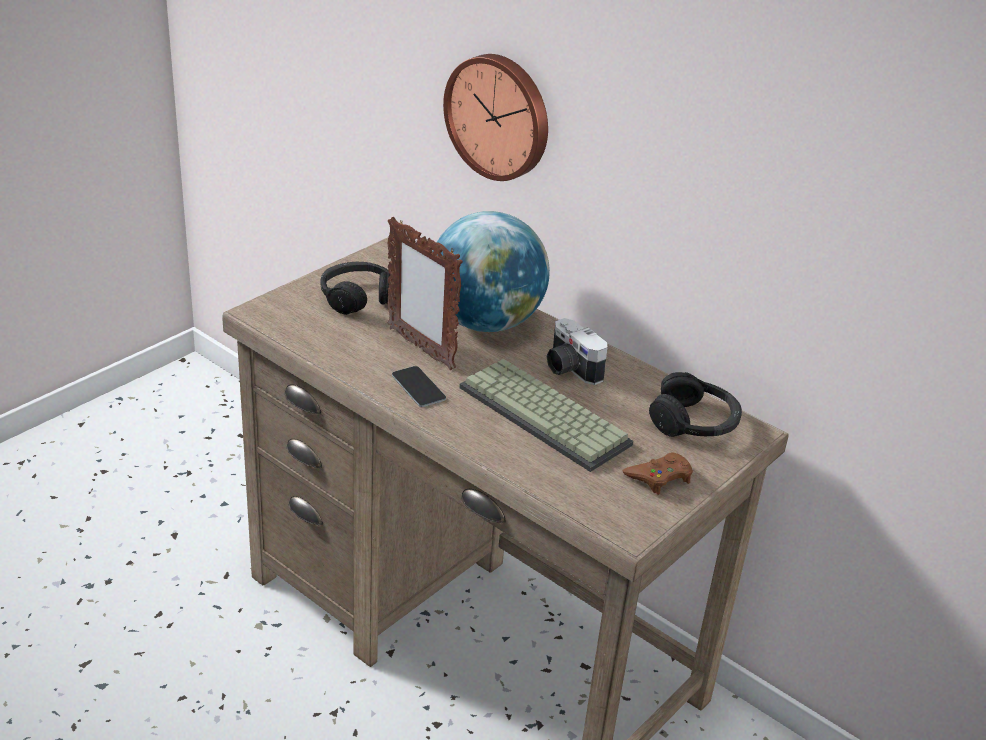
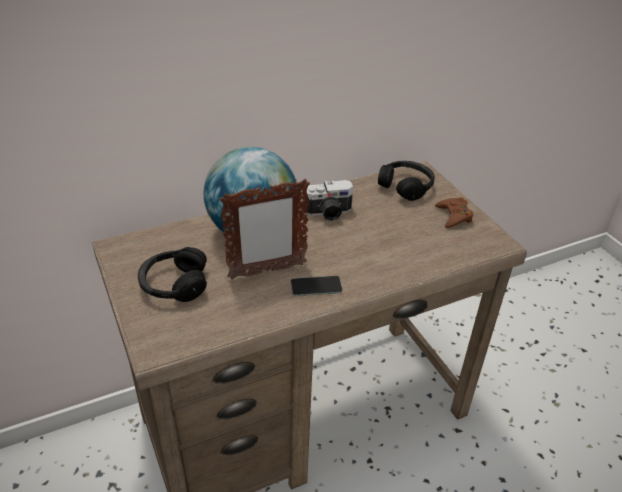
camera: 65 degrees left, 5 degrees up
(499, 116) = (174, 88): wall clock -> none
(547, 415) = (376, 238): keyboard -> none

